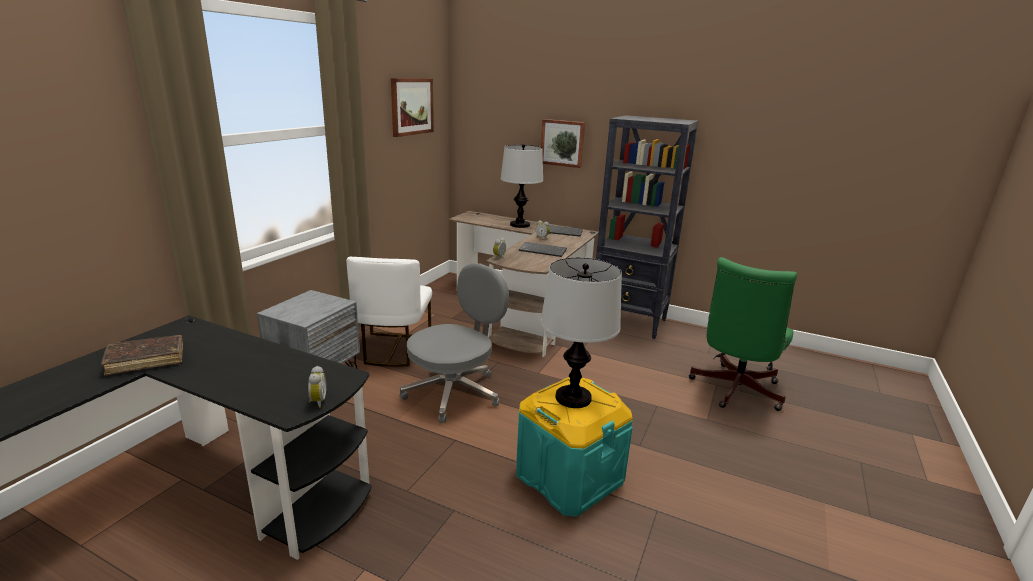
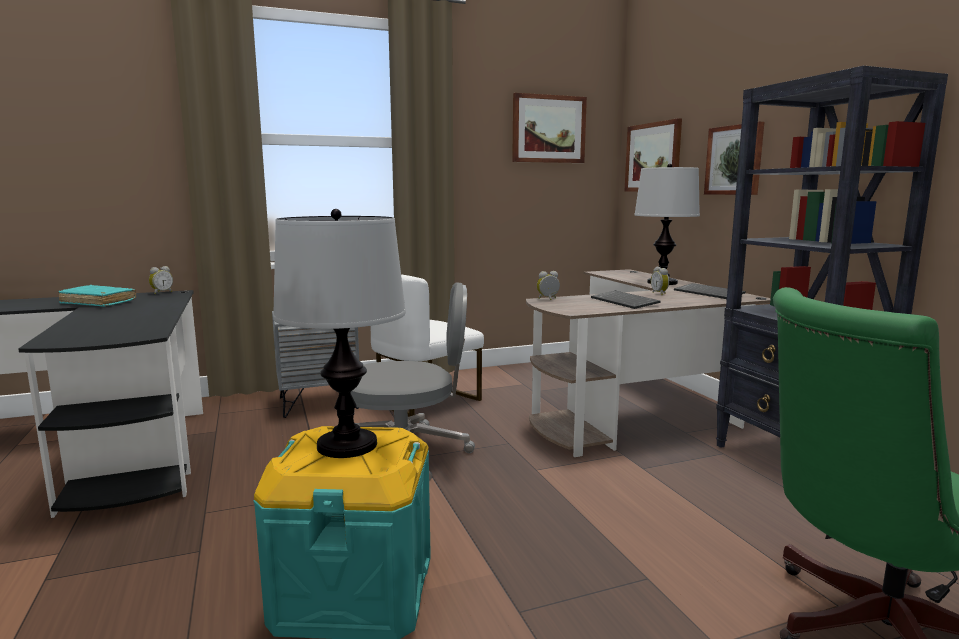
camera: 45 degrees right, 10 degrees down
(146, 360) = (98, 302): brown book -> turquoise book
(317, 401) = (81, 341): alarm clock -> alarm clock (161, 292)
(486, 129) = (653, 157): none -> picture

